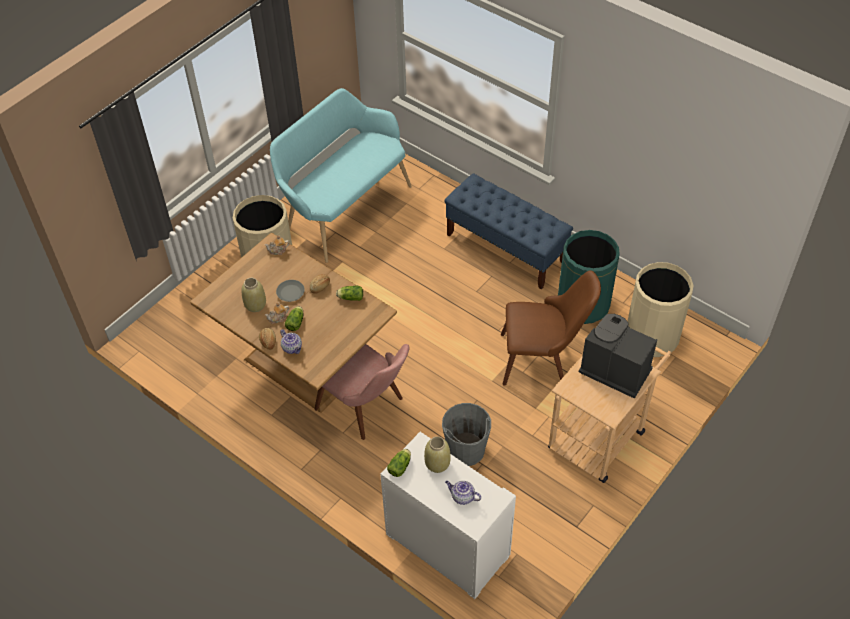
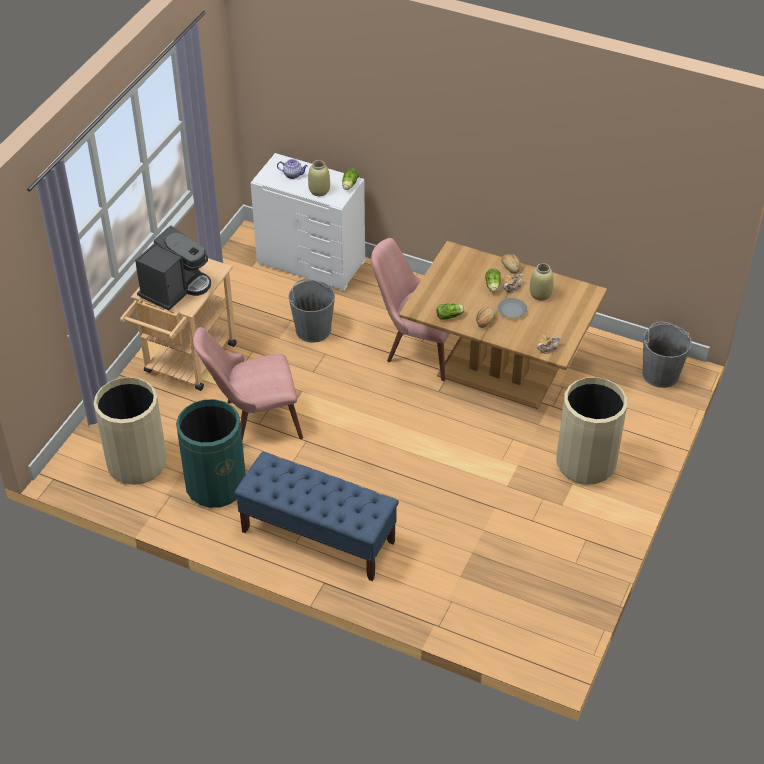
camera: 165 degrees right, 5 degrees down
(158, 336) = (660, 374): none -> grey bucket
(292, 348) = (484, 265): teapot -> none
(343, 208) = (536, 554): turquoise bench -> none
(543, 358) = (253, 421): brown chair -> pink chair
(614, 369) = (175, 288): coffee machine -> coffee machine turned 75 degrees counterclockwise

